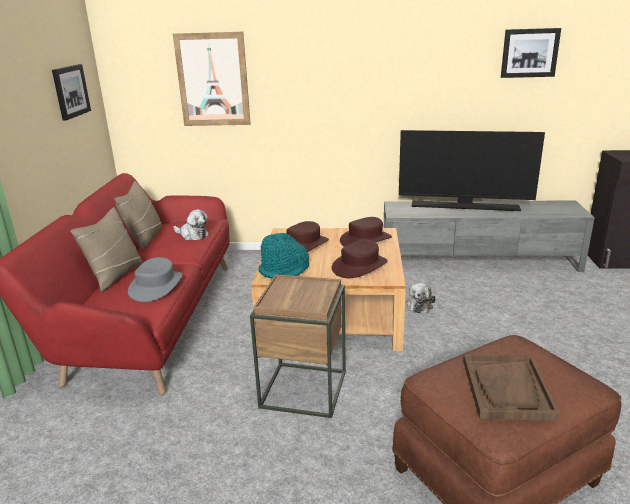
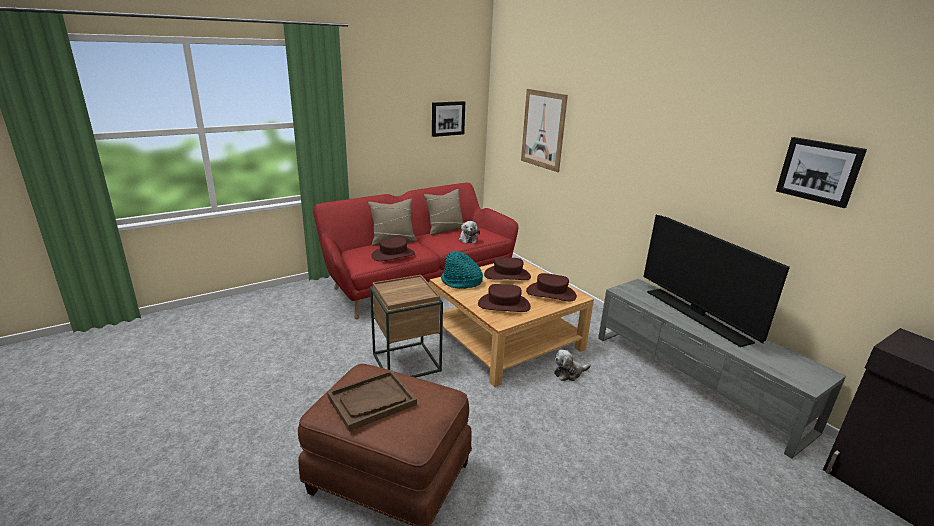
camera: 50 degrees right, 0 degrees up
(156, 286) = (393, 255): grey hat -> brown hat

